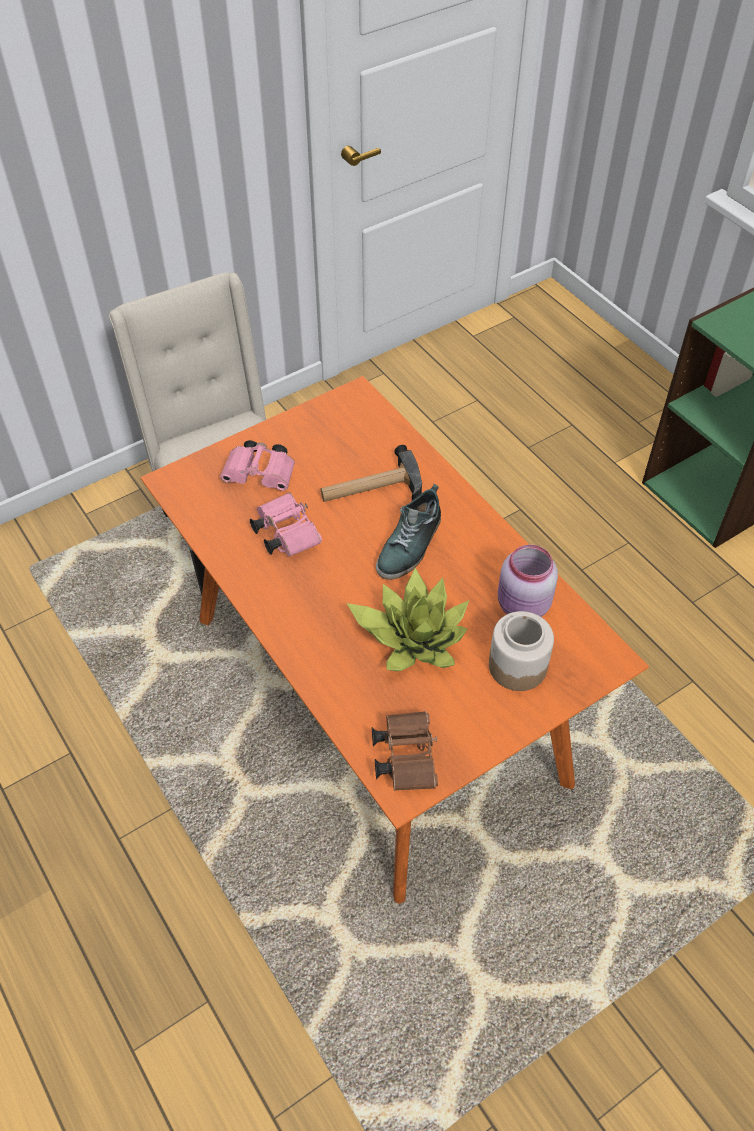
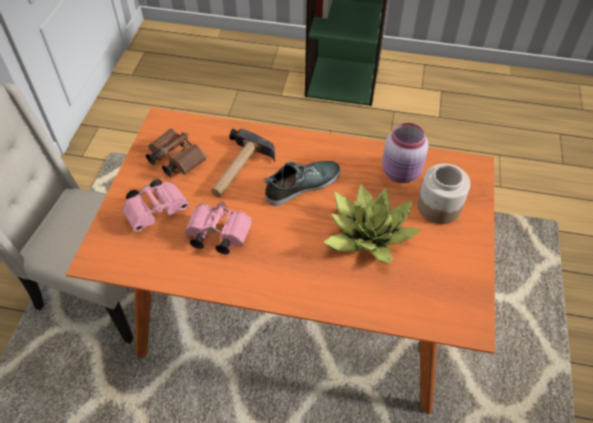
camera: 45 degrees left, 0 degrees up
(405, 755) = (448, 306): brown binoculars -> brown binoculars (174, 160)
(410, 545) = (302, 185): shoe -> shoe turned 105 degrees counterclockwise

